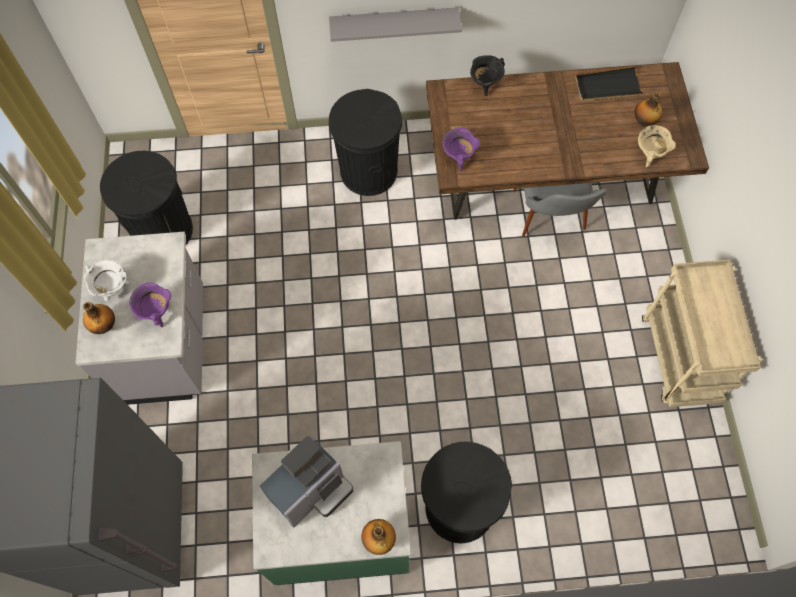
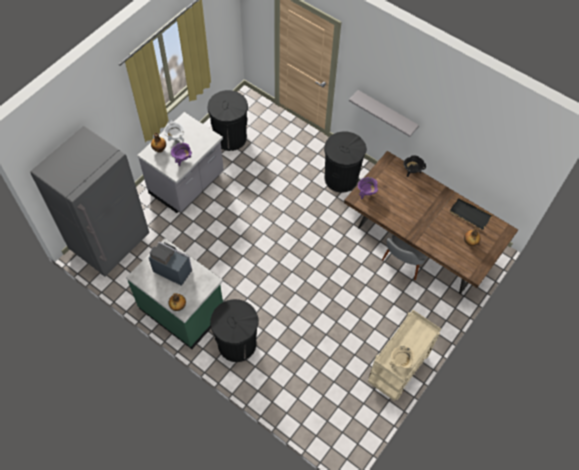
camera: 40 degrees right, 5 degrees down
(312, 490) = (172, 269): coffee machine -> coffee machine turned 150 degrees counterclockwise
(649, 155) = (455, 258): beige cooking pot -> beige cooking pot (400, 362)

